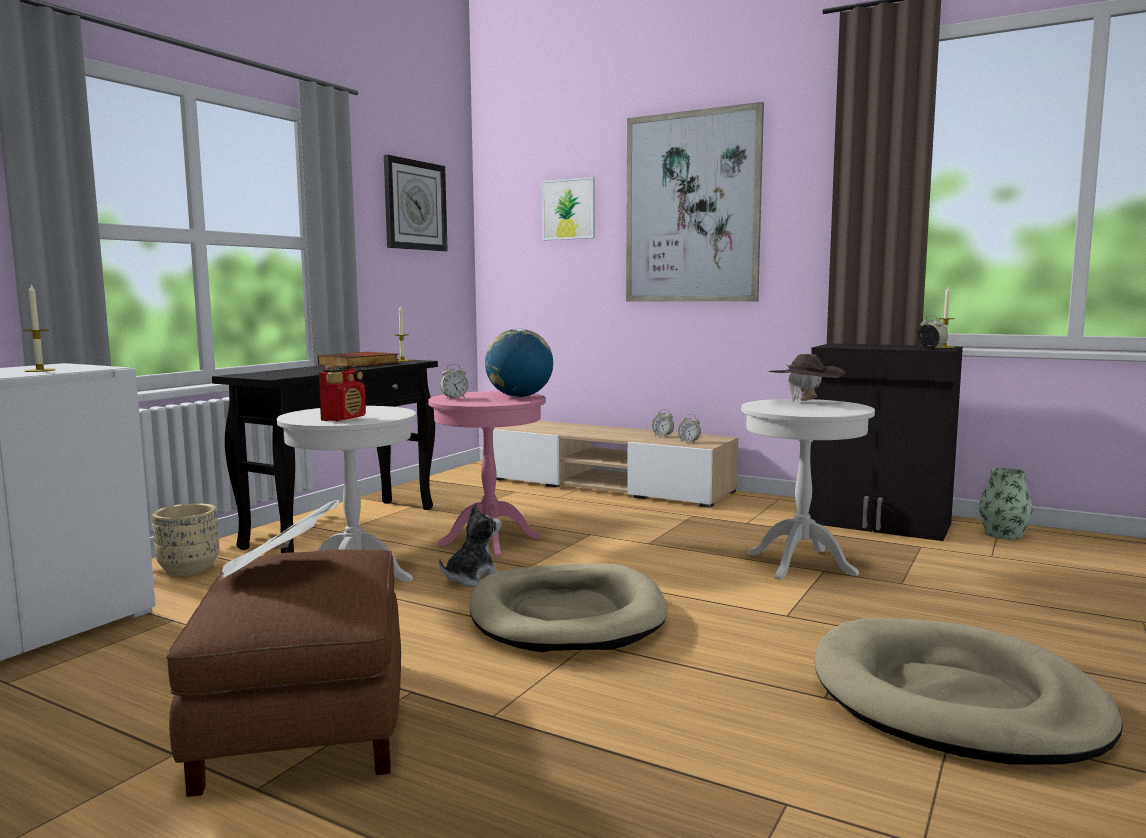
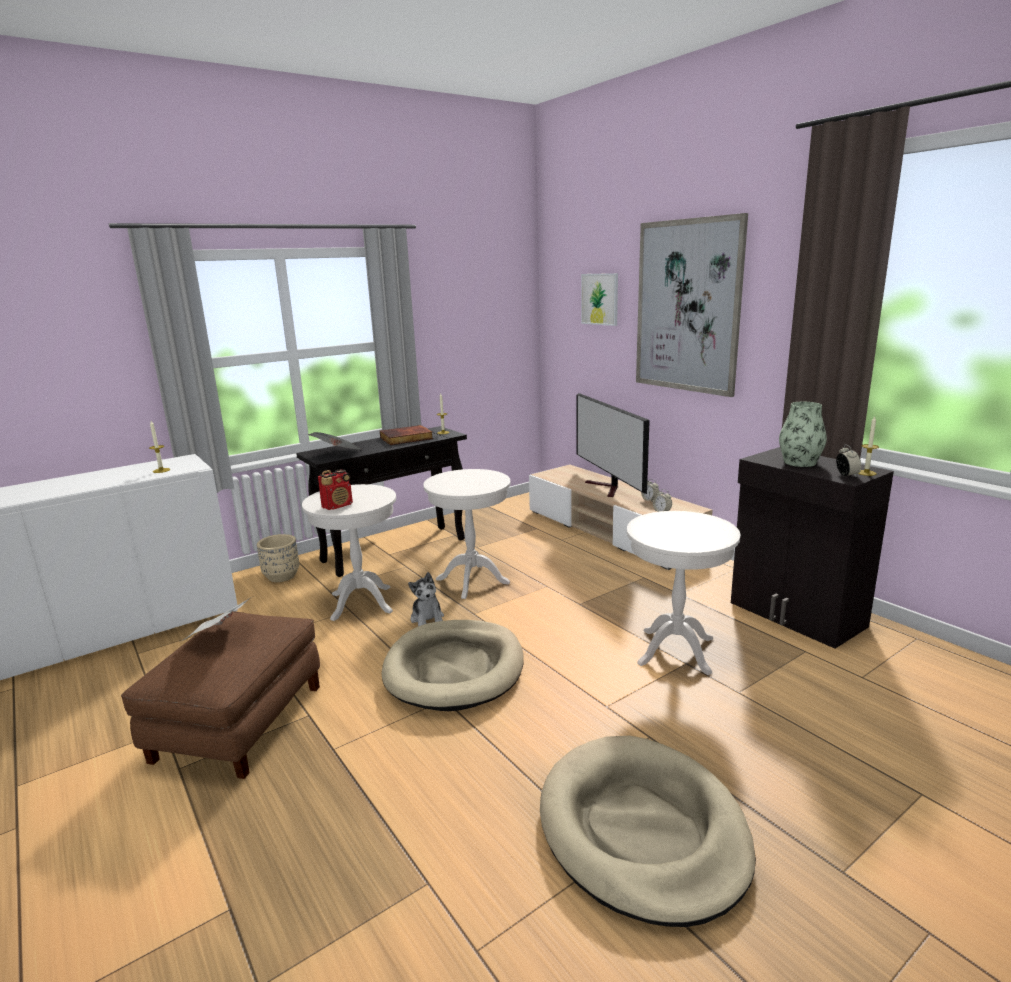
camera: 25 degrees right, 10 degrees up
(285, 374) = (338, 454): none -> newspaper
(415, 205) = (478, 300): wall clock -> none
(454, 398) = (443, 480): alarm clock -> none
(472, 579) = (427, 619): plush toy -> plush toy turned 90 degrees clockwise
(490, 541) = (472, 581): pink side table -> white side table
(519, 397) = (489, 482): globe -> none
(602, 431) = (608, 488): none -> television
(805, 402) = (692, 521): brown hat -> none
(1003, 534) = (907, 651): vase -> vase (799, 462)

